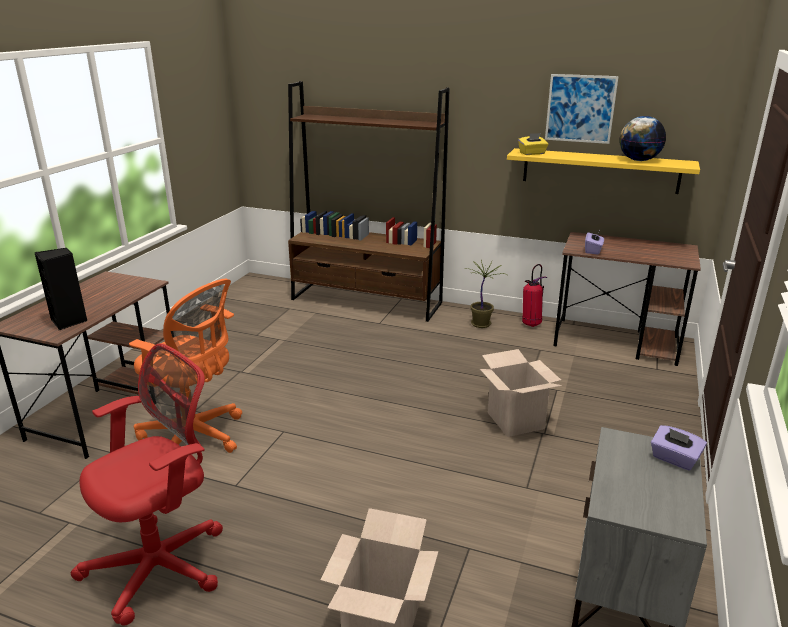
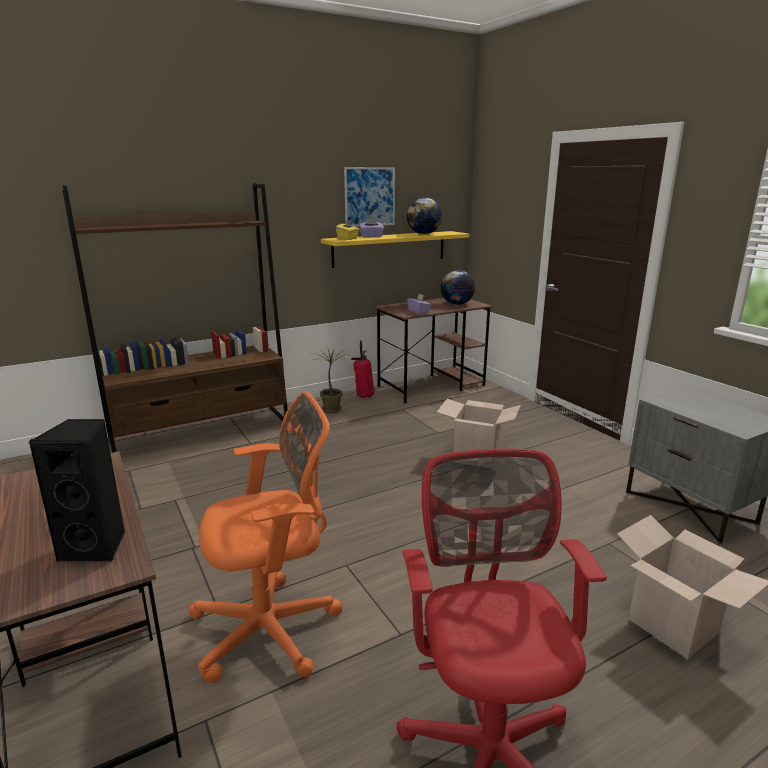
camera: 50 degrees left, 5 degrees down
(661, 254) = (456, 304): none -> globe
(674, 459) = (695, 397): purple tissue box -> purple tissue box (371, 236)

